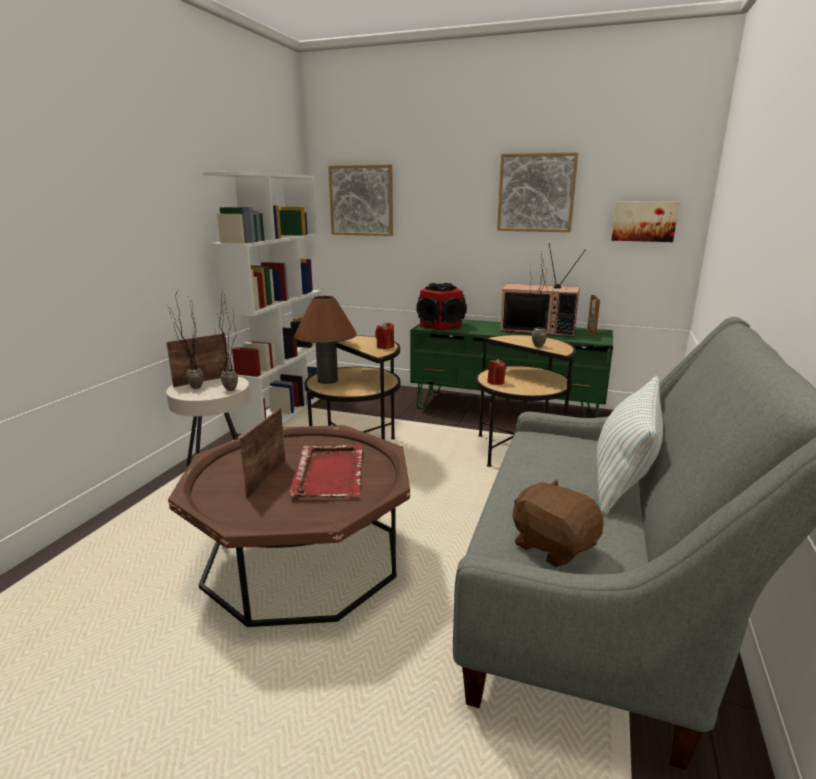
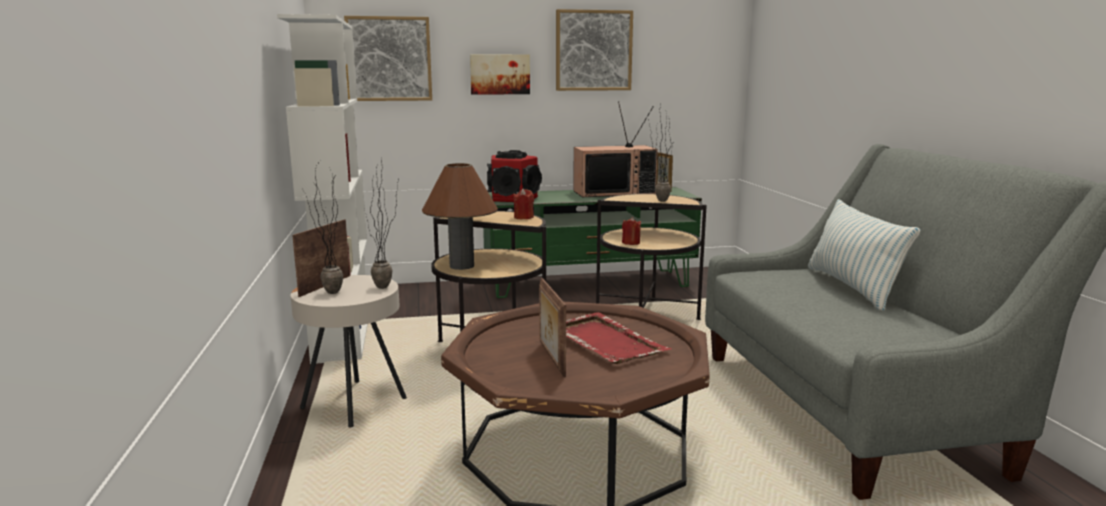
camera: 30 degrees left, 5 degrees down
(553, 546) = (886, 336): brown plush toy -> none
(644, 221) = (695, 78): picture -> picture (500, 74)

